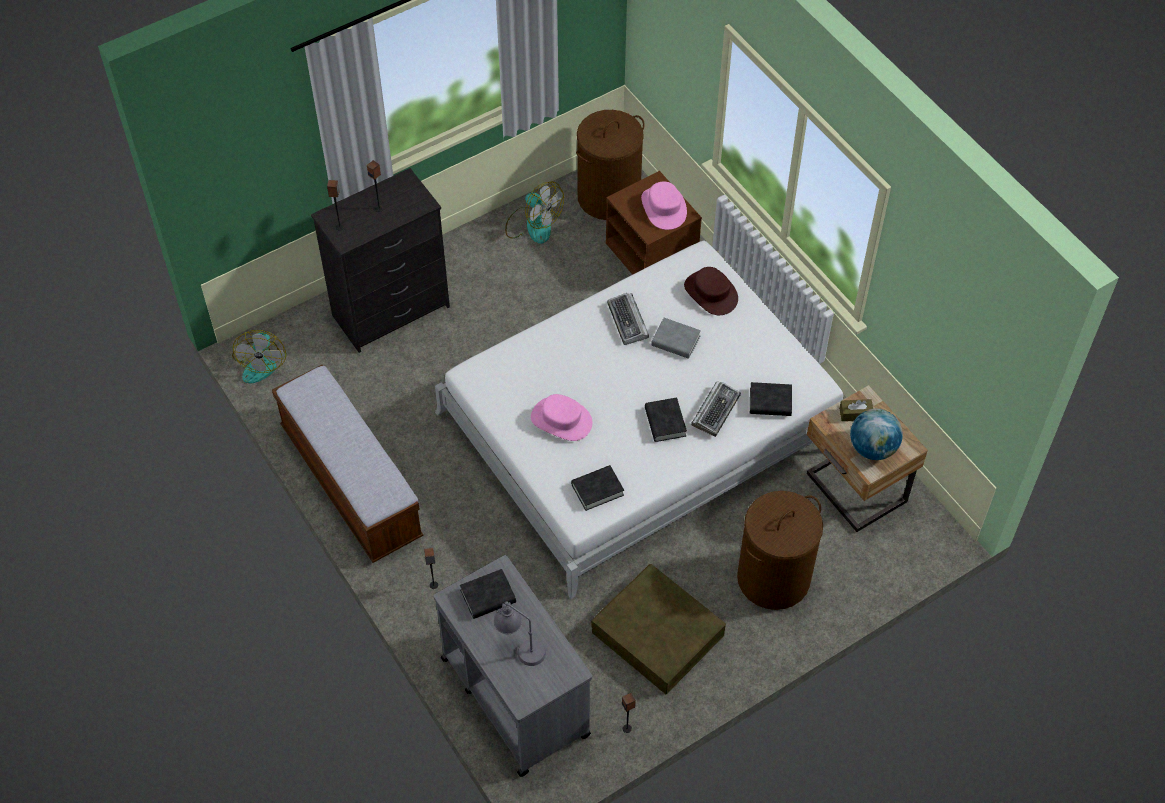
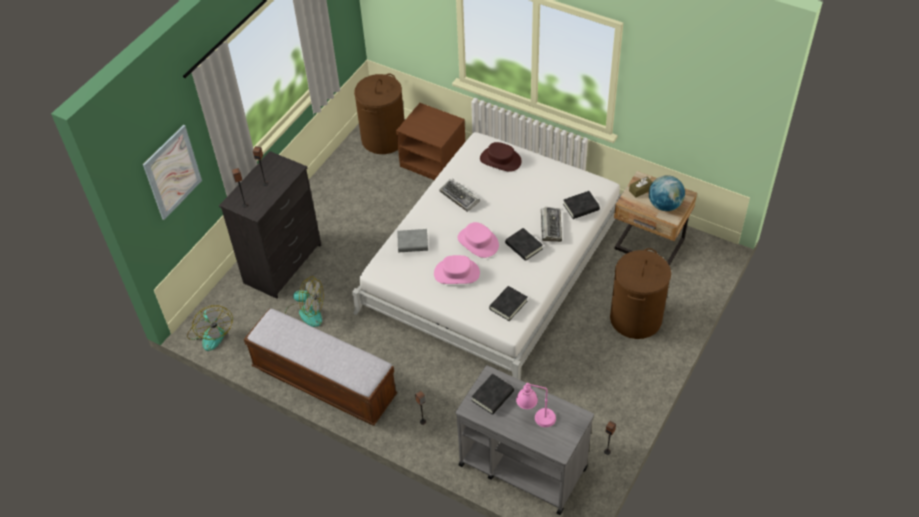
camera: 25 degrees left, 5 degrees down
(257, 155) = (172, 172): none -> picture
(520, 648) = (535, 418): grey table lamp -> pink table lamp
(533, 224) = (344, 174): fan -> fan (304, 315)
(657, 634) = (587, 384): brown storage box -> none
(664, 208) = (437, 122): pink hat -> pink hat (478, 242)
(675, 341) = (498, 196): grey book -> grey book (412, 243)

